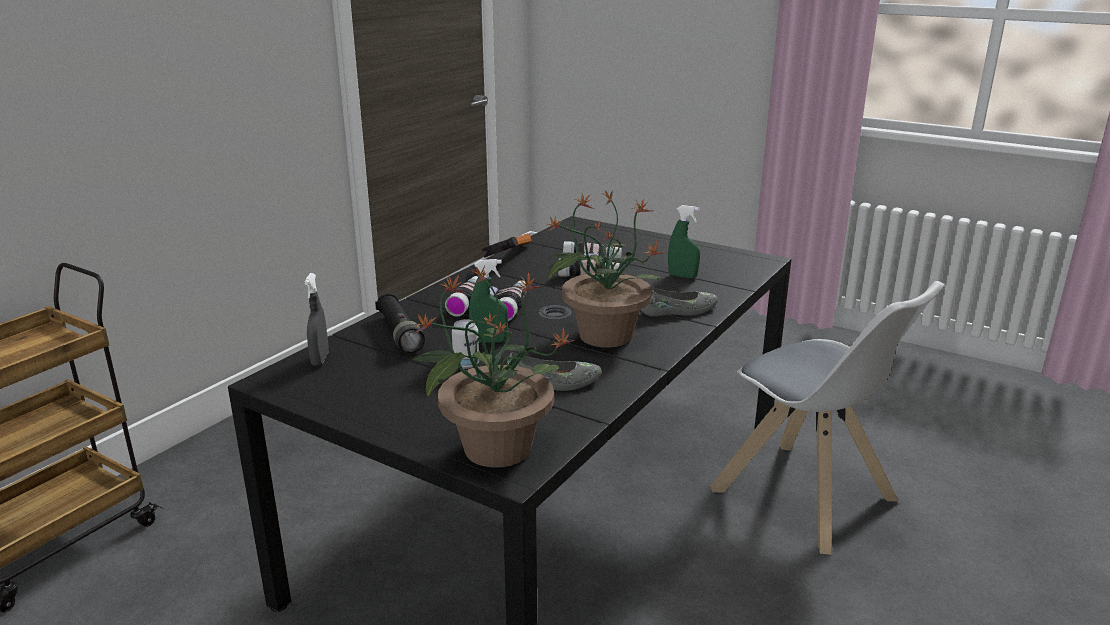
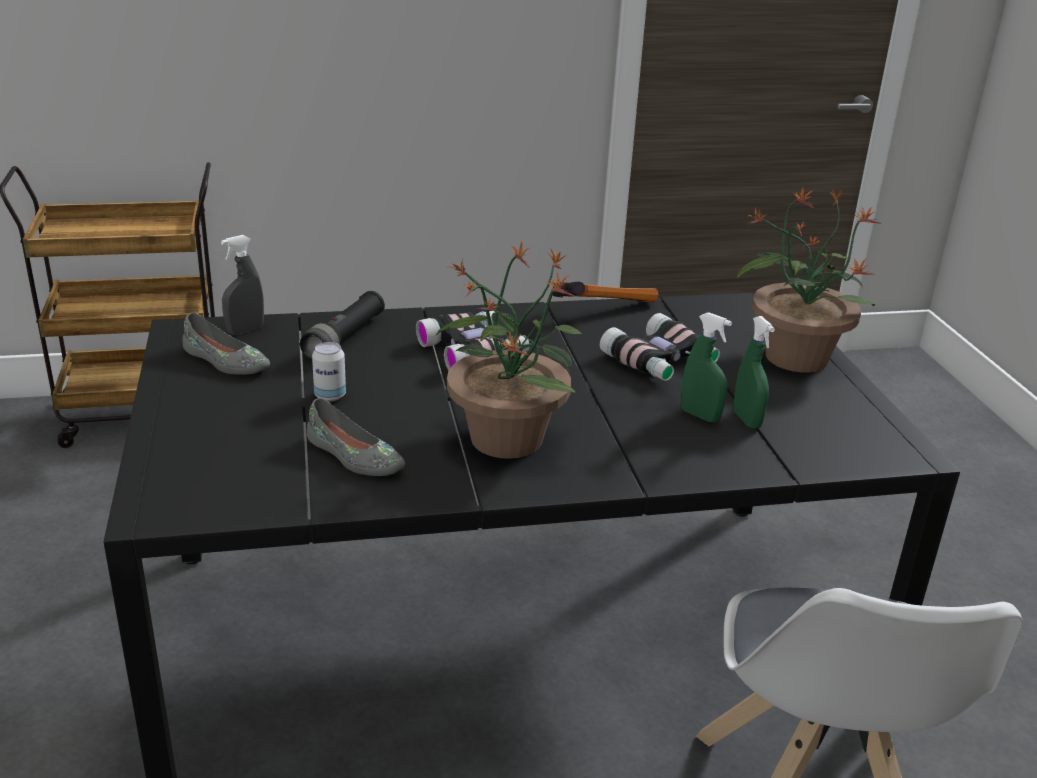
camera: 45 degrees right, 5 degrees up
(489, 341) = (395, 385): green spray bottle -> green spray bottle (700, 416)
(495, 447) = (187, 482): potted plant -> potted plant (795, 356)
(679, 311) = (645, 456): grey shoe -> grey shoe (225, 361)

